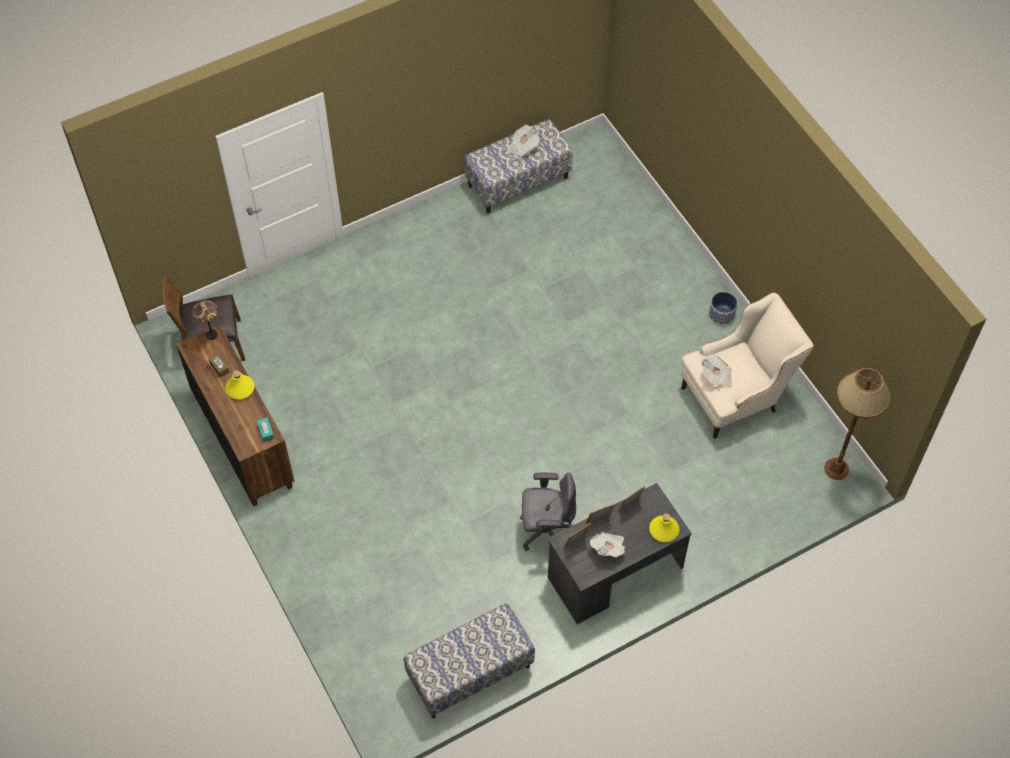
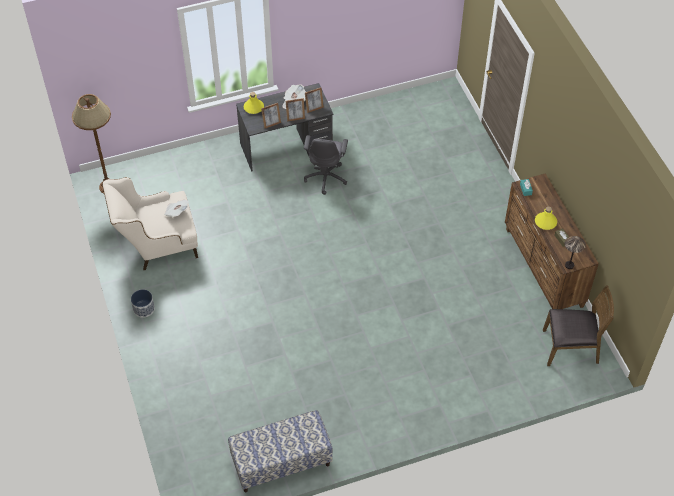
camera: 170 degrees left, 5 degrees down
(470, 673) = (394, 107): bench -> none
(523, 146) = (274, 446): newspaper -> none
(547, 531) = (326, 177): grey office chair -> grey office chair turned 90 degrees counterclockwise

